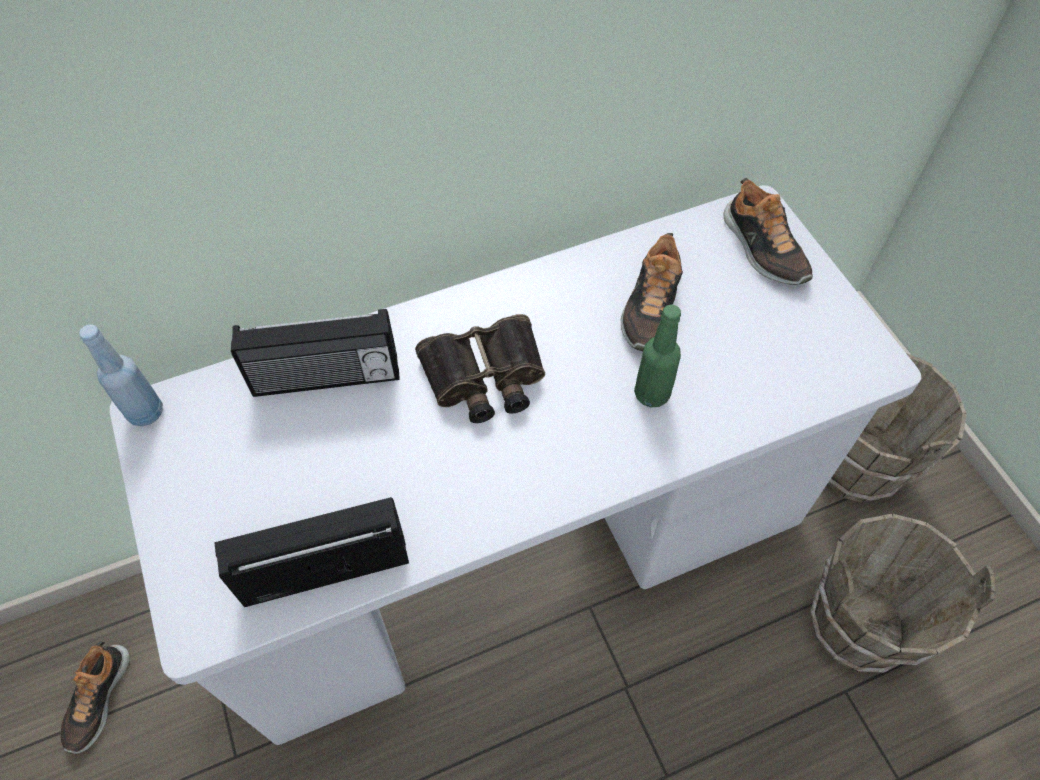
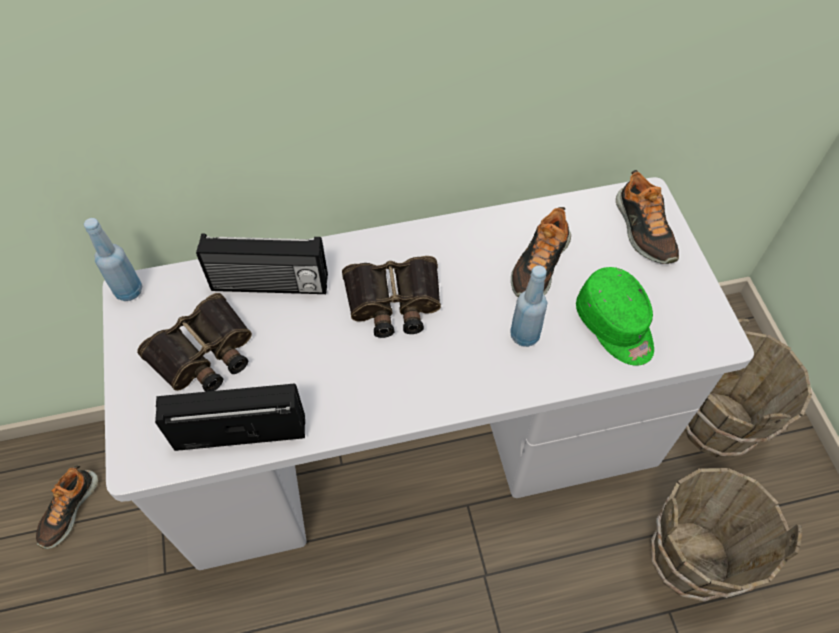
camera: 10 degrees right, 0 degrees up
(259, 477) = (204, 354): none -> binoculars
(651, 394) = (524, 335): green bottle -> blue bottle
(756, 366) = (615, 326): none -> green cap

